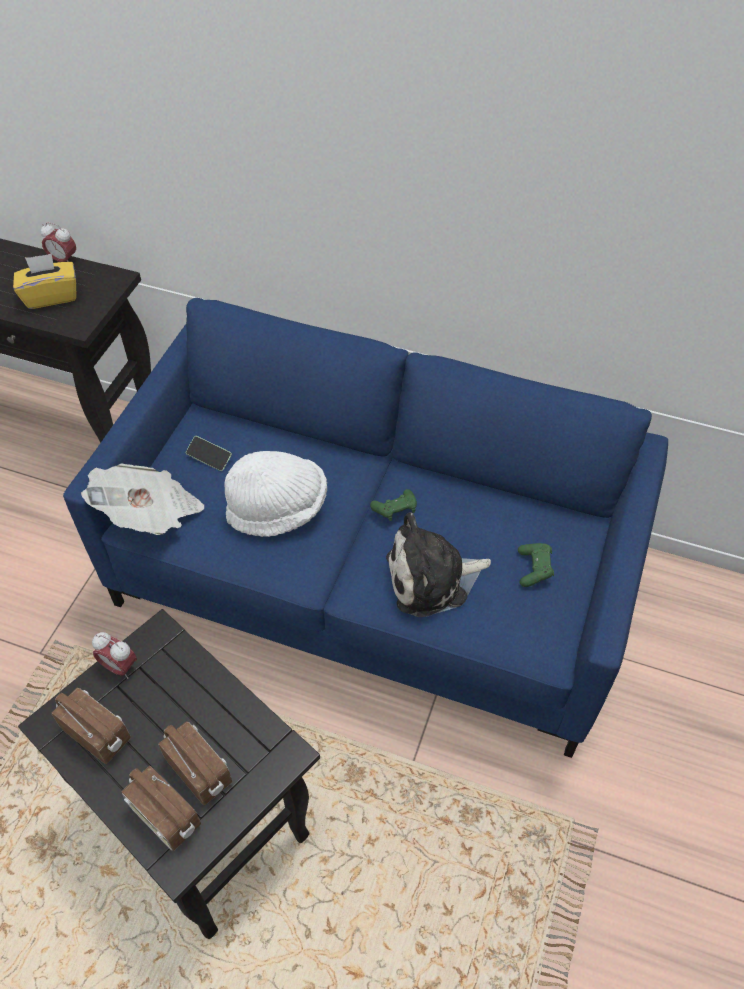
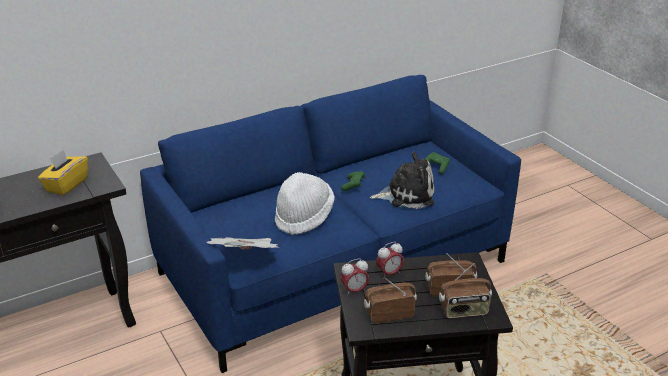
camera: 50 degrees left, 20 degrees down
(63, 260) = (42, 170): alarm clock -> alarm clock (389, 273)
(209, 457) = (236, 223): phone -> none
(432, 578) = (407, 194): plush toy -> plush toy turned 120 degrees counterclockwise

